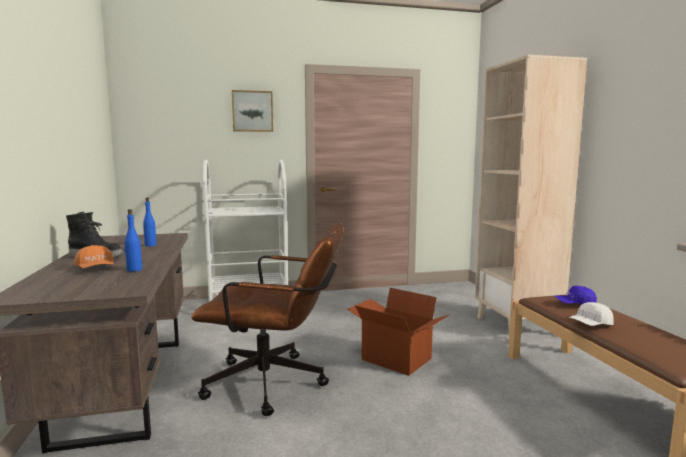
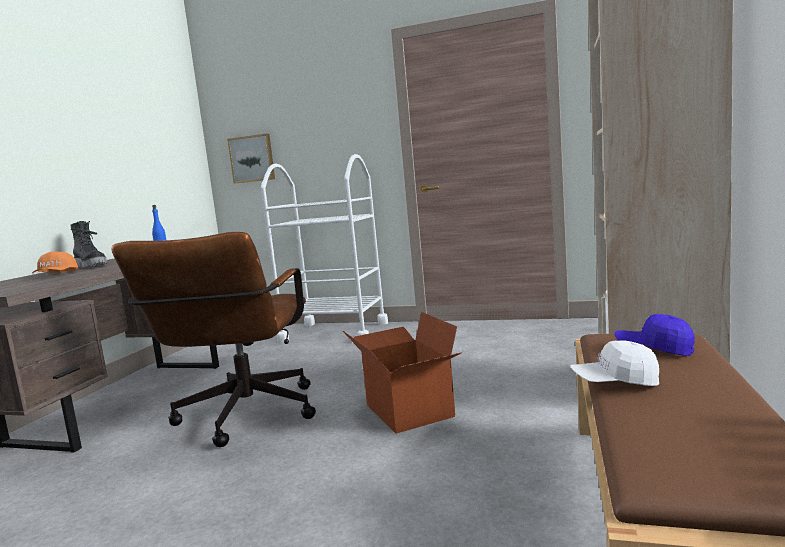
camera: 30 degrees right, 0 degrees up
(134, 269) = (76, 276): blue bottle -> none
(252, 111) = (335, 101): picture -> picture (252, 159)
(276, 384) = (243, 419): brown office chair -> brown office chair turned 60 degrees clockwise

